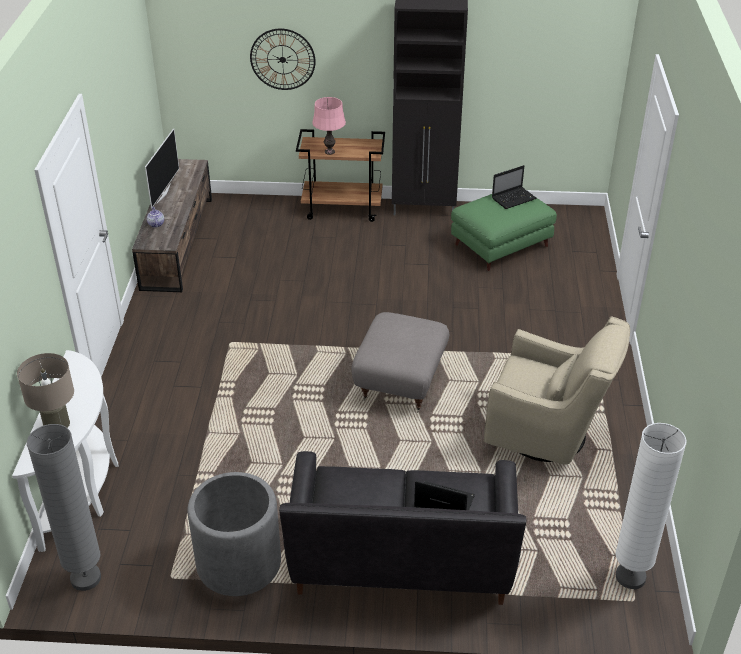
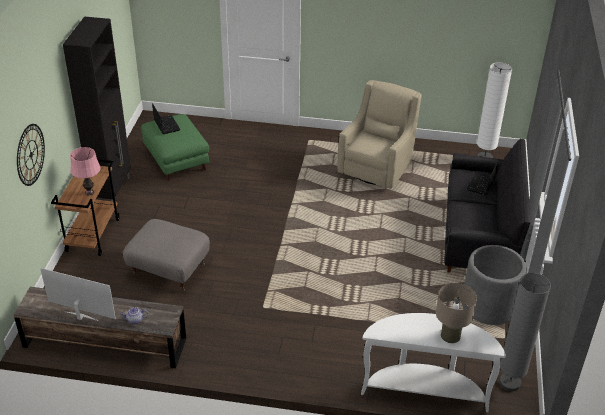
camera: 85 degrees left, 0 degrees up
(400, 381) = (321, 222): grey ottoman -> grey ottoman (168, 270)

